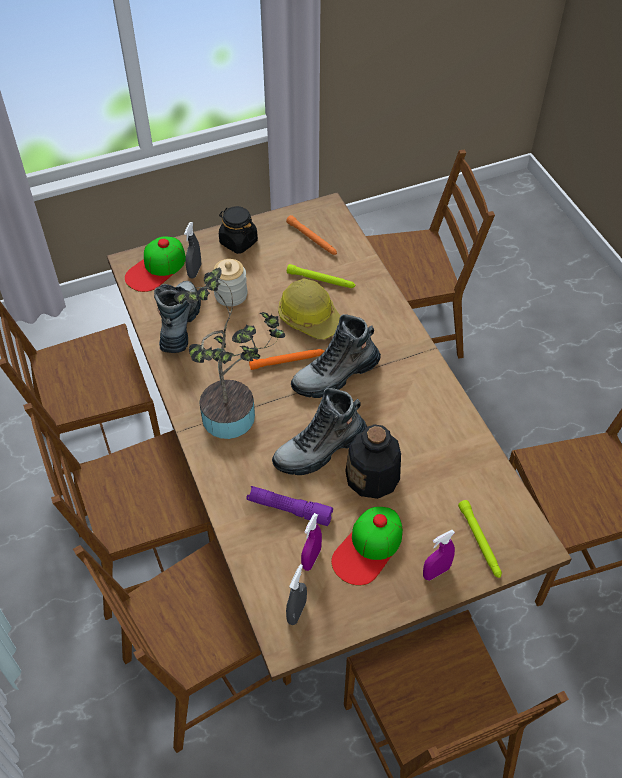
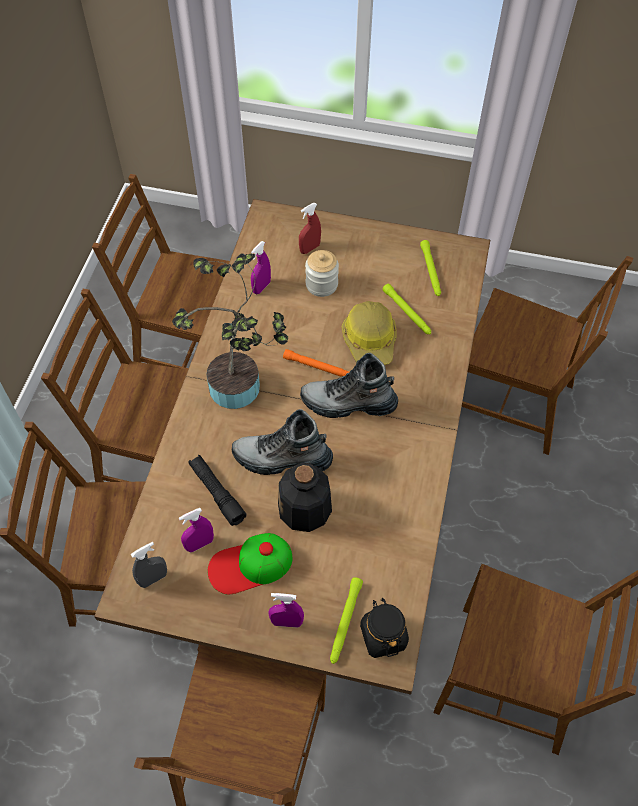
camera: 35 degrees right, 5 degrees up
(156, 268) = (281, 230): cap -> none
(180, 323) = (261, 287): boot -> purple spray bottle
(194, 271) = (309, 248): grey spray bottle -> red spray bottle
(238, 242) = (366, 241): black jar -> black jar (383, 635)
(289, 509) = (217, 493): purple flashlight -> black flashlight
(312, 239) = (431, 271): orange flashlight -> green flashlight

